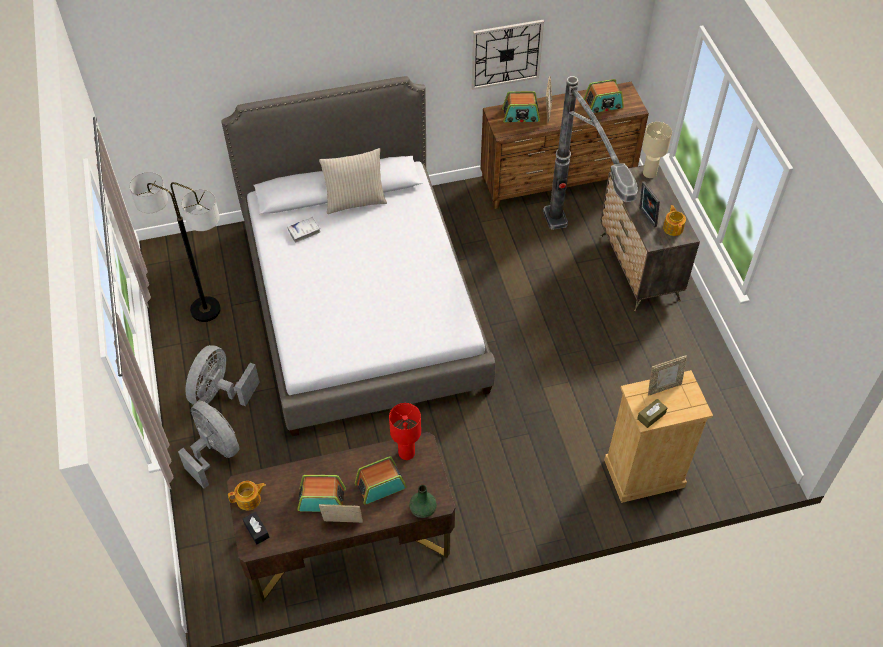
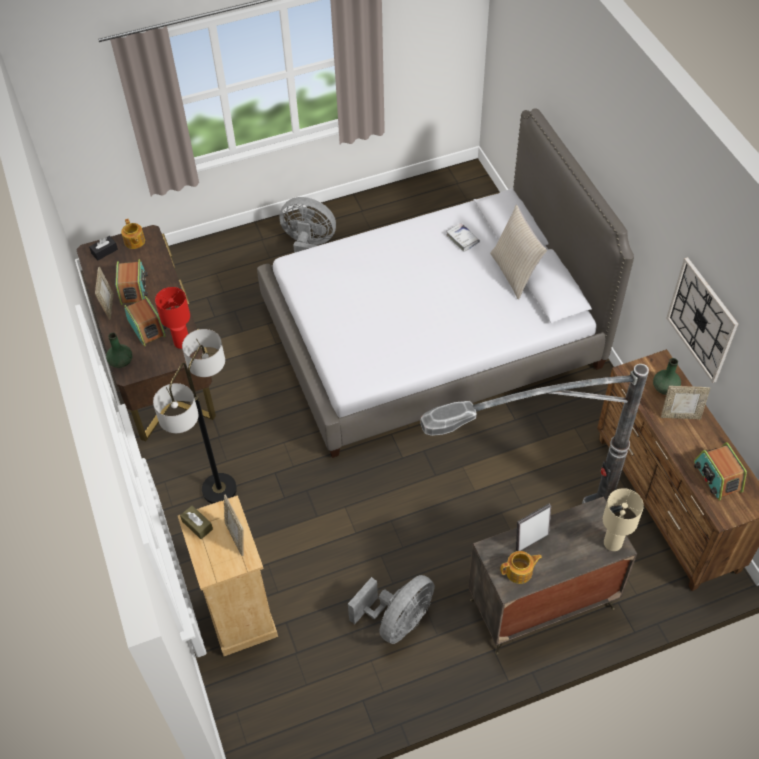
camera: 85 degrees right, 0 degrees up
(205, 310) = (403, 219): floor lamp -> floor lamp (219, 489)
(214, 452) = (246, 255): grey fan -> grey fan (397, 621)
(520, 115) = (665, 388): radio -> green vase

